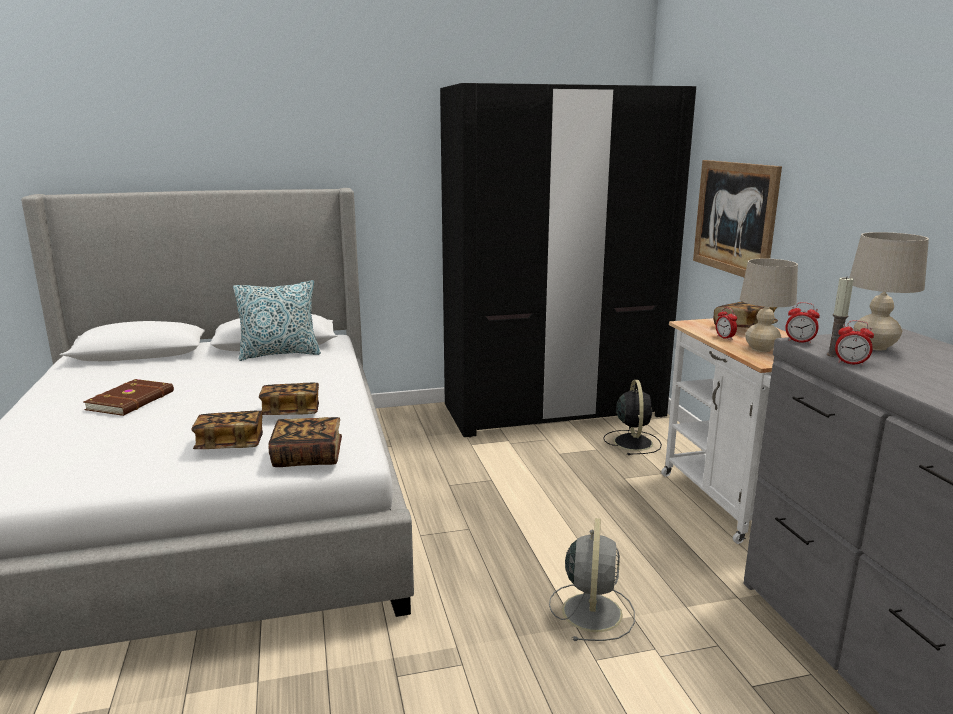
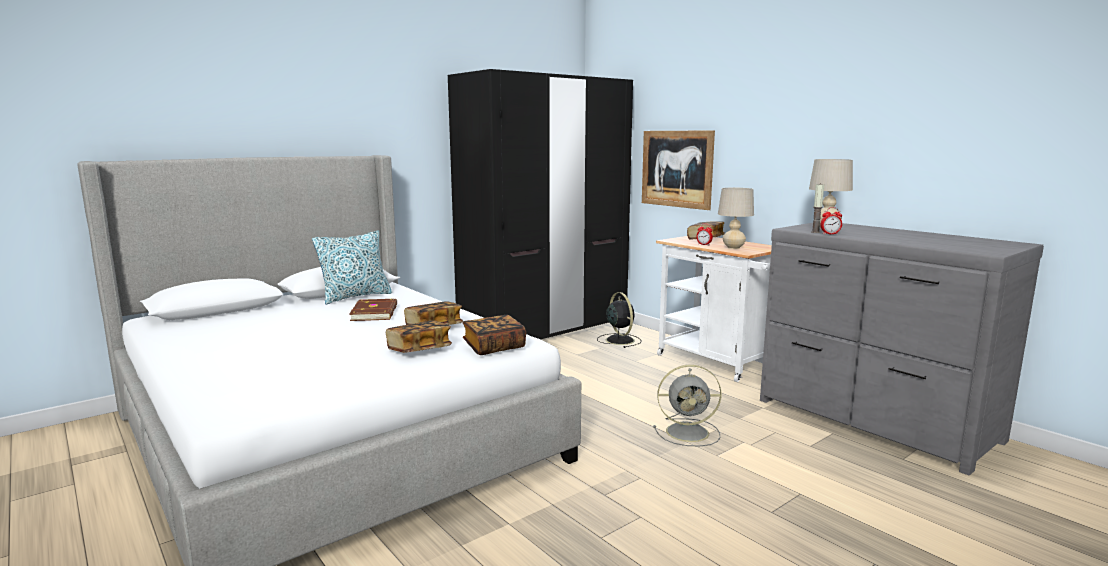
camera: 25 degrees left, 5 degrees down
(132, 400) = (276, 338): brown book -> brown book (375, 312)
(592, 610) = (689, 432): grey fan -> grey fan turned 105 degrees clockwise
(799, 341) = (787, 229): alarm clock -> none

